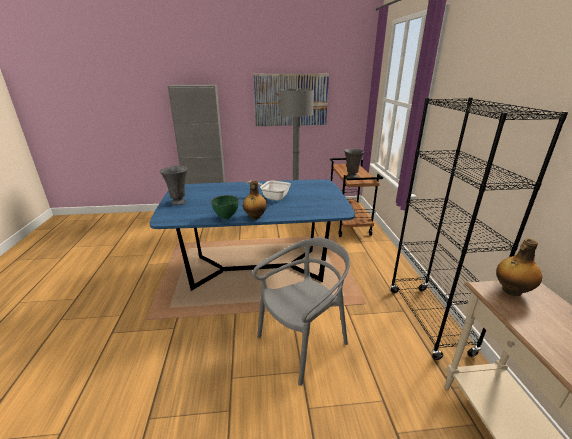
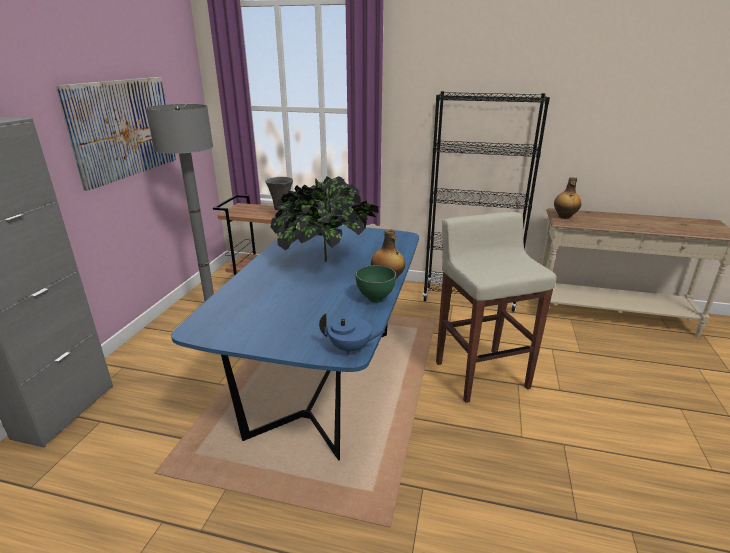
camera: 70 degrees left, 0 degrees up
(167, 220) = (350, 348): none -> blue teapot
(179, 202) = (277, 335): grey vase -> none
(272, 197) = (327, 262): frying pan -> potted plant
(303, 343) = (480, 374): grey chair -> beige stool

